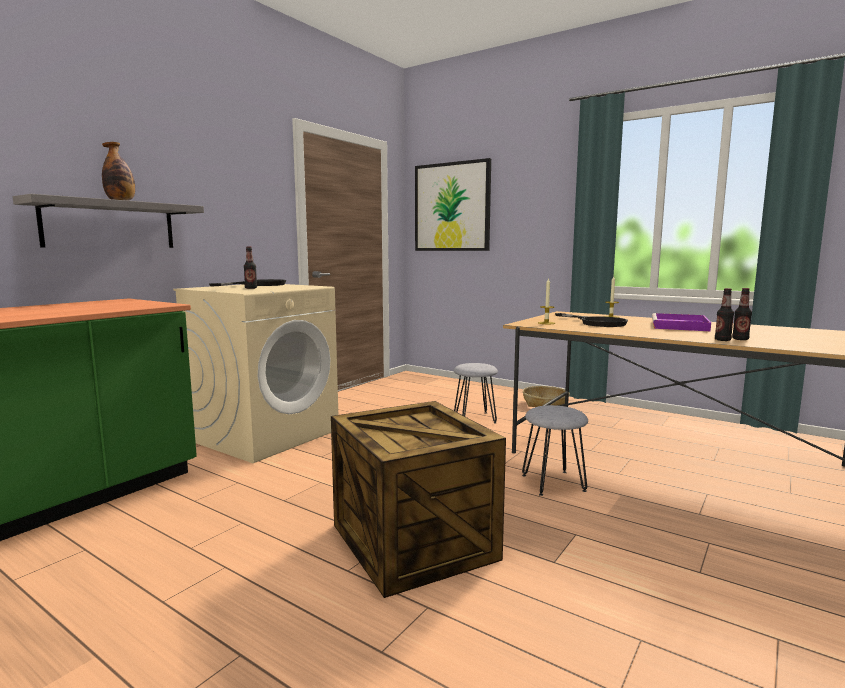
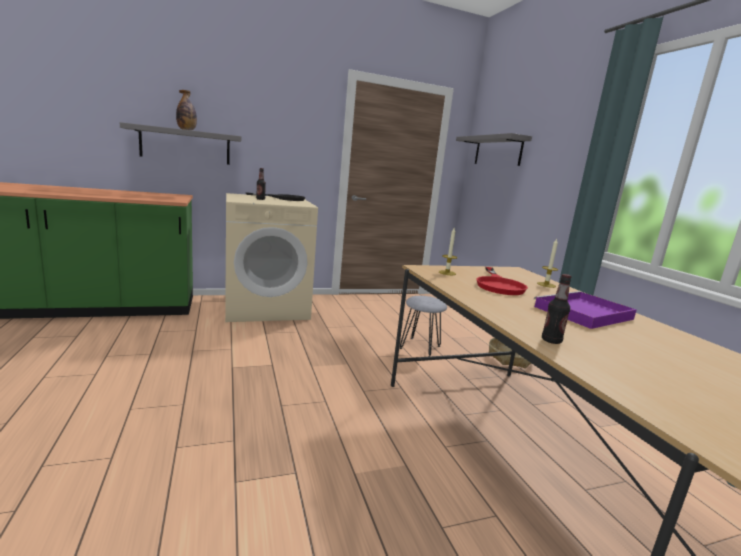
camera: 35 degrees right, 5 degrees up
(411, 542) = (192, 412): crate -> none
(452, 207) = (498, 151): picture -> grey shelf
(552, 483) = (369, 424): grey stool -> none
(597, 323) = (498, 285): black frying pan -> red frying pan
(740, 339) = (582, 348): bottle -> none

